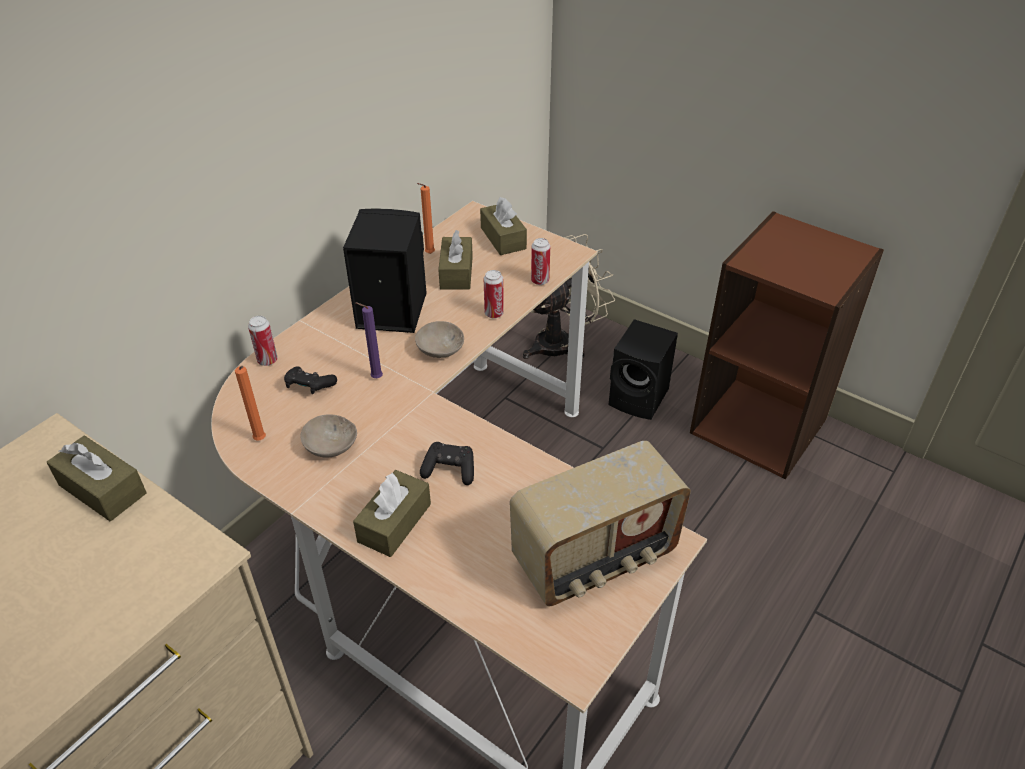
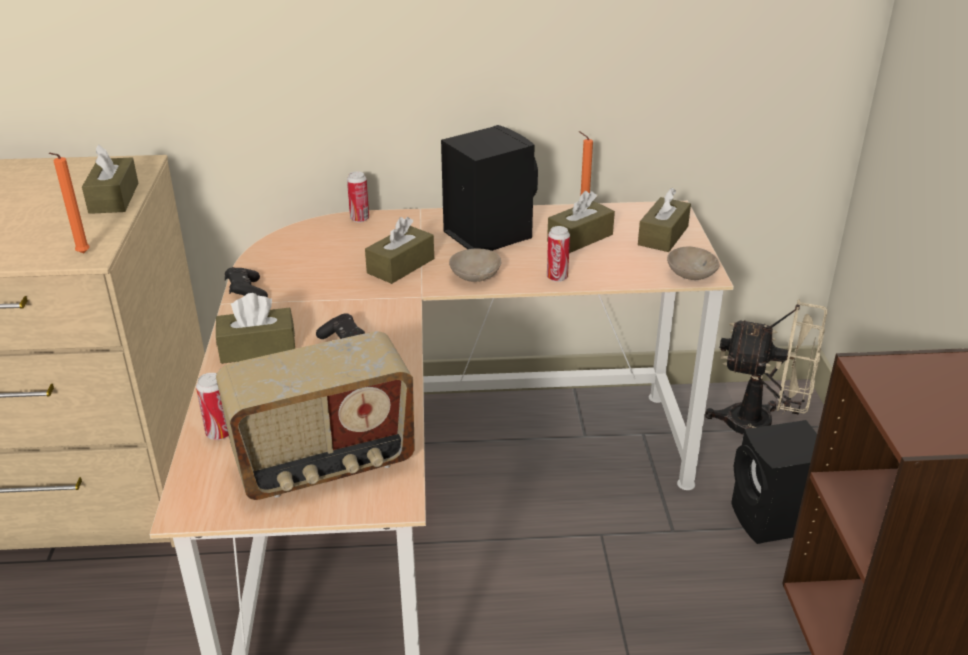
camera: 50 degrees right, 10 degrees down
(261, 441) = (276, 257): orange candle -> orange candle (82, 254)
(309, 387) = (354, 247): black game controller -> black game controller (246, 293)
(329, 446) = (303, 284): beige bowl -> beige bowl (689, 274)
(375, 378) = (401, 266): purple candle -> brown tissue box
(540, 281) = (637, 278): can -> can (219, 433)
(595, 559) = (325, 464): radio -> radio turned 45 degrees counterclockwise

